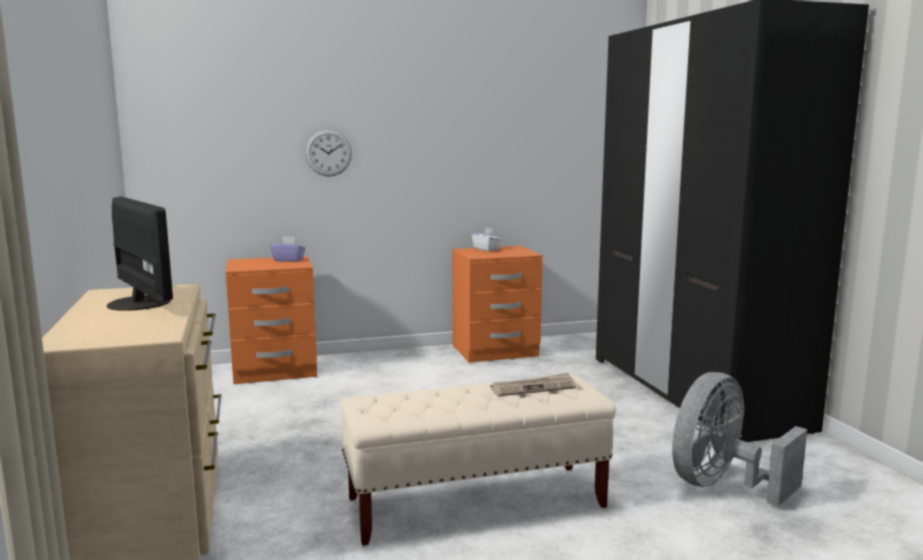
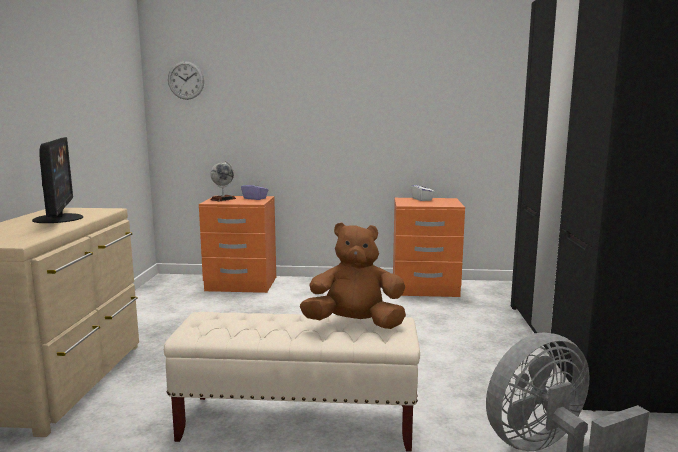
camera: 20 degrees right, 0 degrees up
(248, 263) = (223, 199): none -> globe
(328, 153) = (294, 114): wall clock -> wall clock (186, 80)
(533, 388) = (355, 324): newspaper -> brown plush toy

